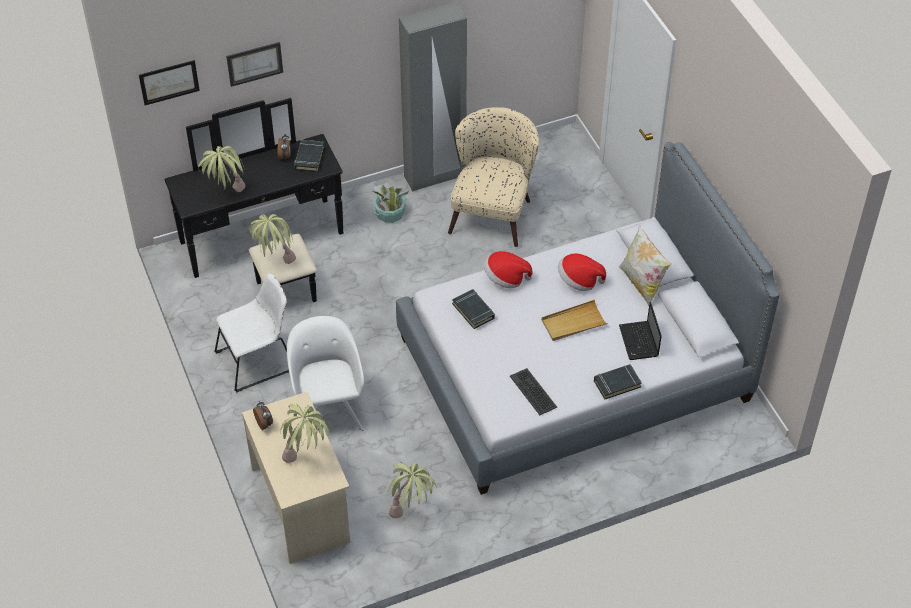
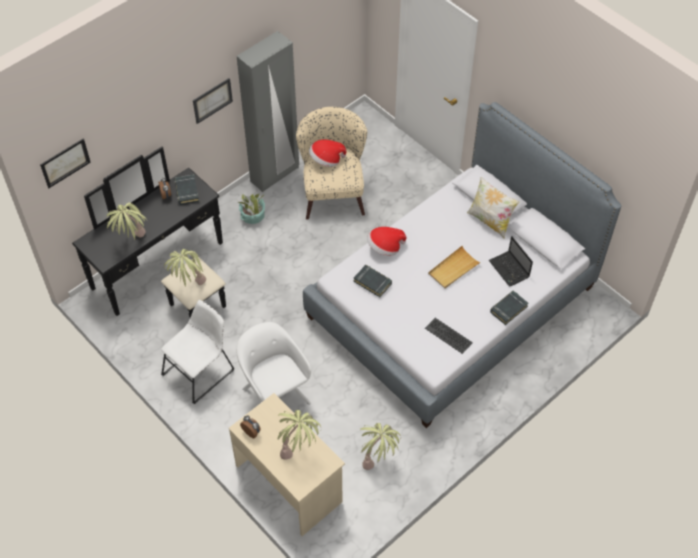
camera: 20 degrees left, 5 degrees up
(254, 63) = (130, 126): picture -> picture (212, 100)
(579, 281) = (442, 233): hat -> hat (326, 160)

